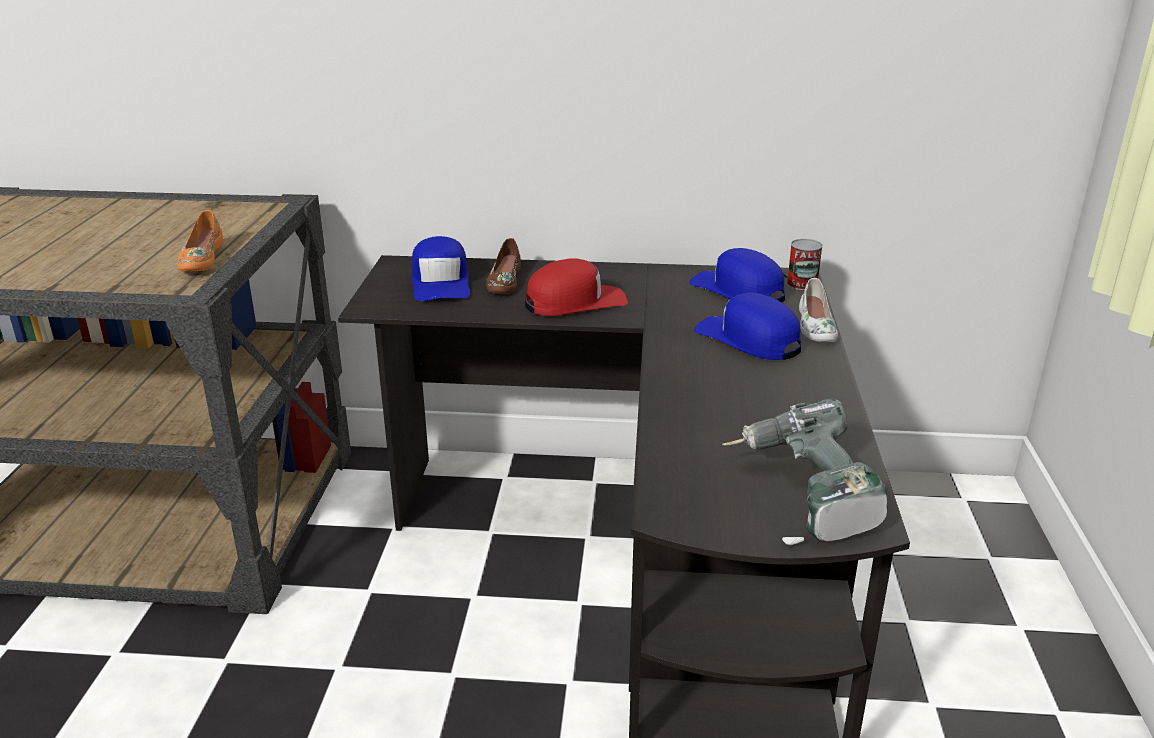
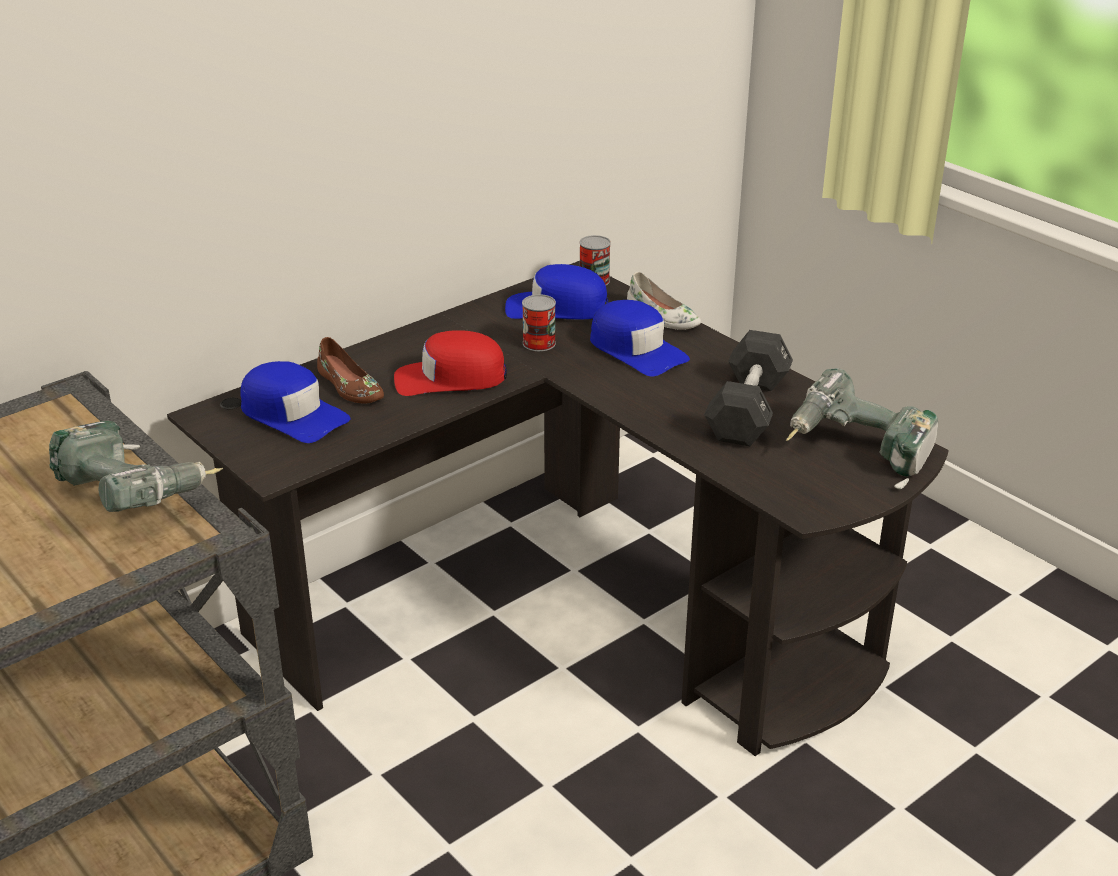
camera: 45 degrees left, 5 degrees up
(201, 258) = (136, 494): orange shoe -> power drill
(575, 302) = (450, 378): red cap -> red cap turned 120 degrees counterclockwise
(680, 306) = (539, 343): none -> can
(748, 339) = (636, 350): blue cap -> blue cap turned 135 degrees counterclockwise
(763, 417) = (747, 409): none -> black dumbbell

